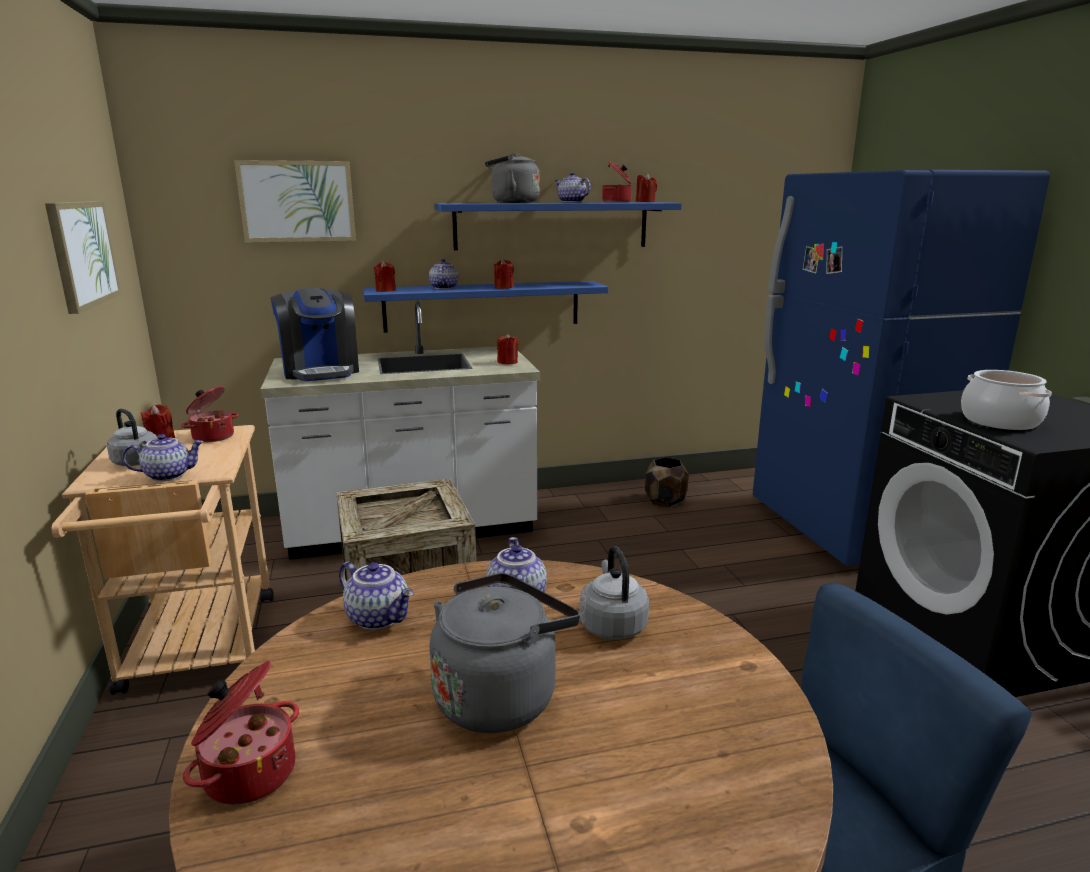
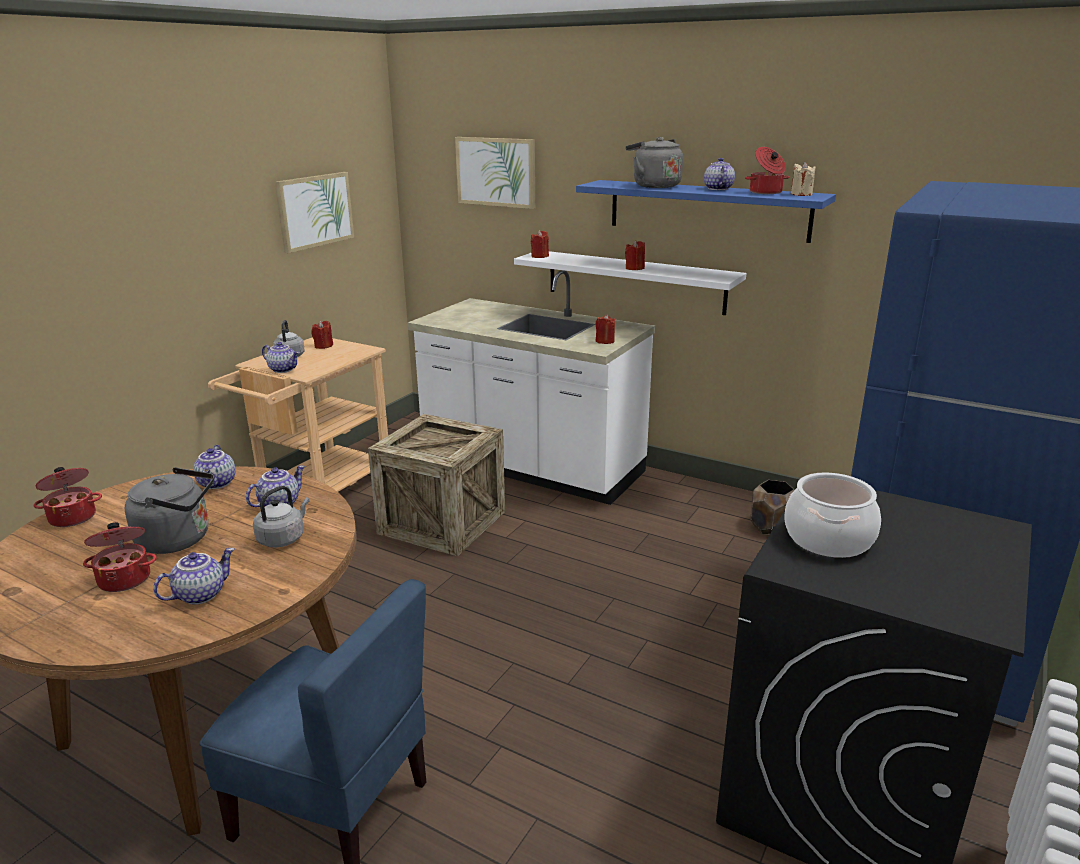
camera: 45 degrees right, 5 degrees up
(212, 436) = (349, 350): cooking pot -> cooking pot (125, 578)
(320, 371) = (468, 316): coffee machine -> none
(443, 288) = (588, 260): teapot -> teapot (200, 594)
(482, 306) = (634, 281): blue shelf -> white shelf
(645, 202) = (801, 194): red candle -> beige candle

